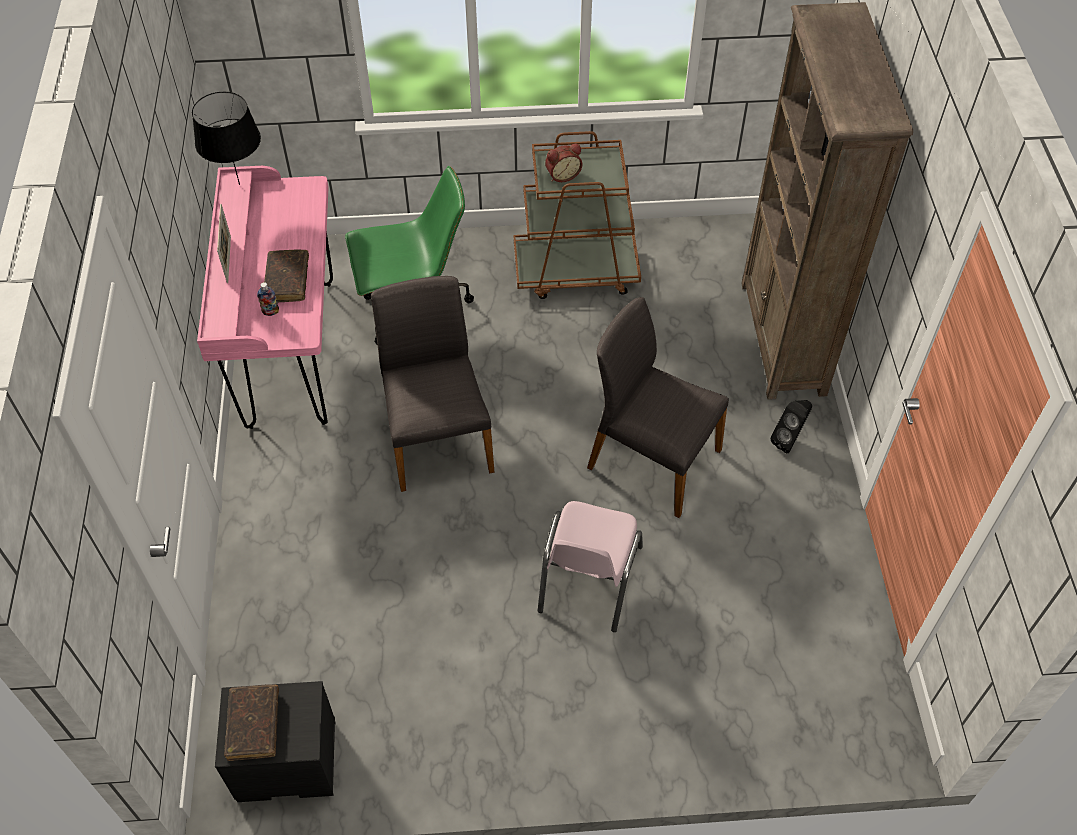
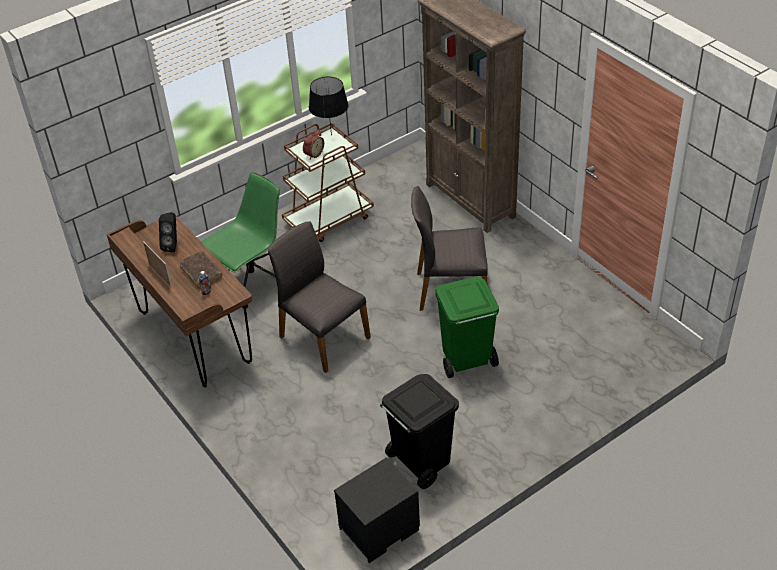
camera: 30 degrees left, 10 degrees down
(239, 184) = (128, 237): black table lamp -> black table lamp (331, 135)
(254, 725) = (368, 496): brown book -> none
(290, 353) = (194, 338): pink desk -> brown desk
(413, 696) = (420, 462): none -> black trash can
(588, 579) = (466, 360): pink chair -> green trash can
(789, 440) = (514, 246): black speaker -> black speaker (173, 245)

